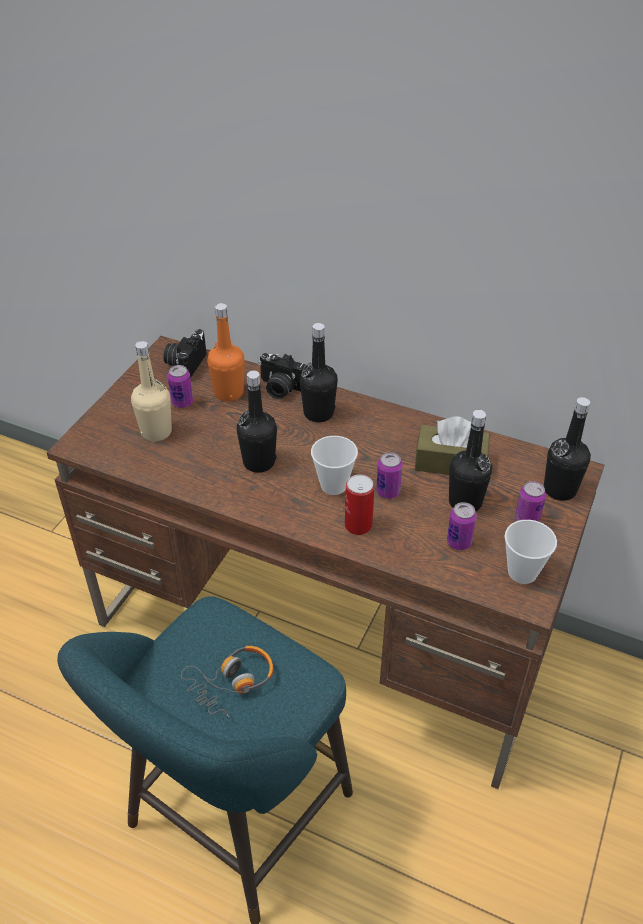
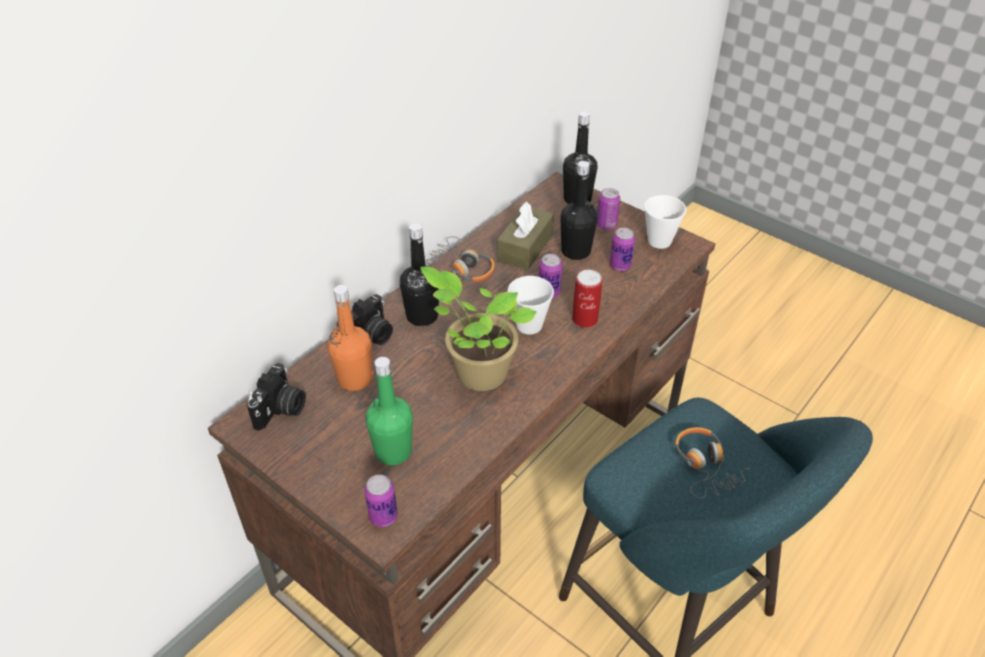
camera: 75 degrees left, 0 degrees up
(156, 432) = (393, 451): beige bottle -> green bottle
(182, 402) = (352, 421): can -> can (383, 516)
(185, 364) = (281, 410): camera -> camera turned 105 degrees counterclockwise
(259, 462) = (477, 372): black bottle -> potted plant
(396, 424) = (462, 268): none -> headphones

